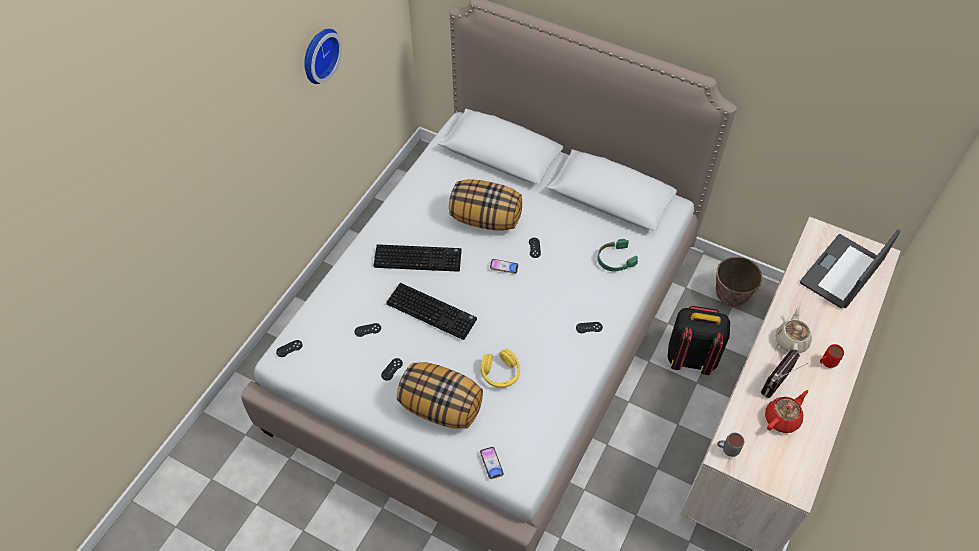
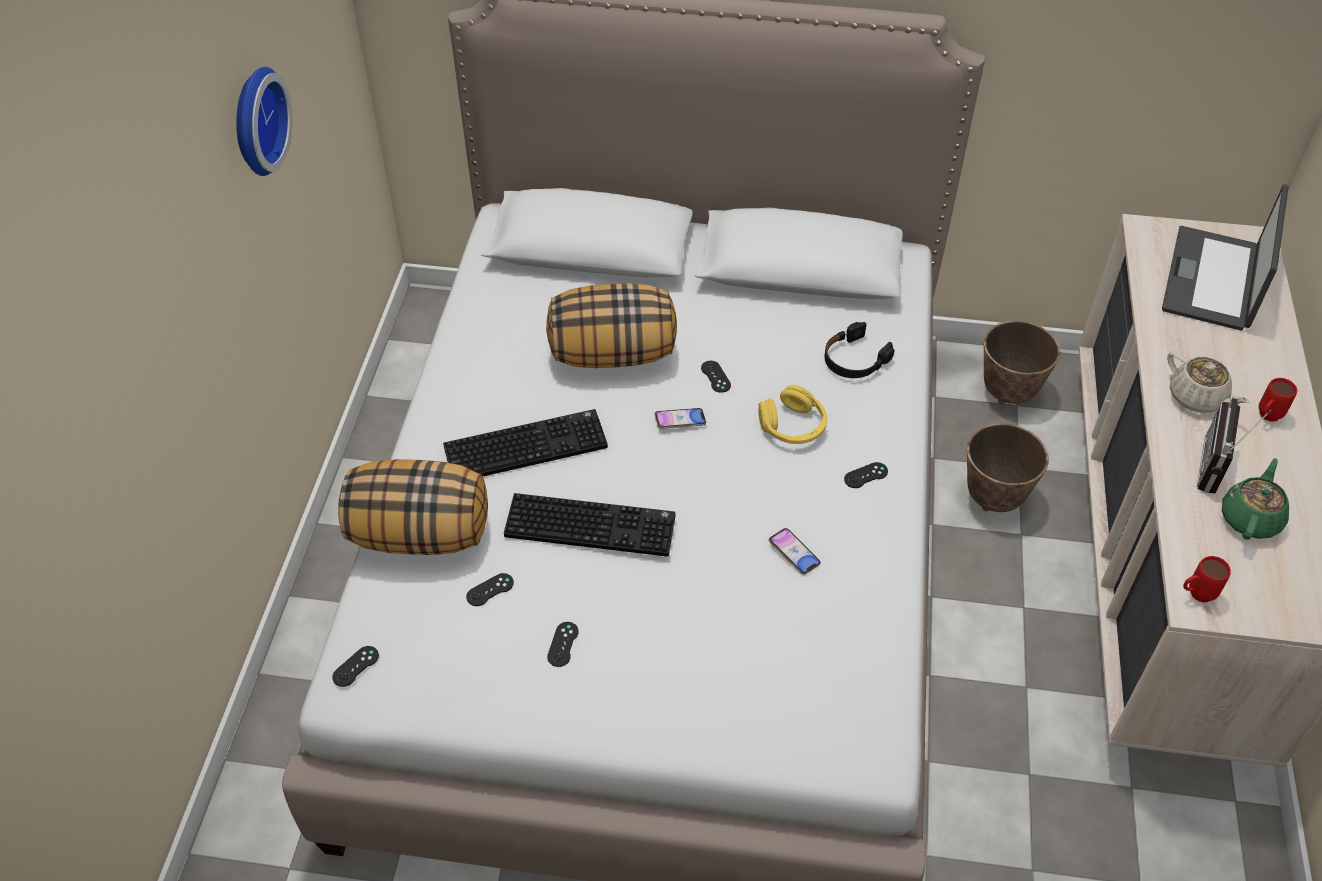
camera: 20 degrees left, 5 degrees down
(441, 407) = (680, 680): pillow -> pillow (421, 533)
(491, 463) = (813, 749): phone -> phone (794, 553)
(500, 373) = (756, 592): yellow headphones -> yellow headphones (793, 426)
(615, 259) = (854, 359): green headphones -> black headphones
(691, 357) = (994, 499): black backpack -> planter
(726, 450) = (1195, 595): grey mug -> red mug
(782, 418) = (1250, 518): red teapot -> green teapot
(791, 341) = (1197, 398): beige teapot -> beige teapot turned 150 degrees clockwise

